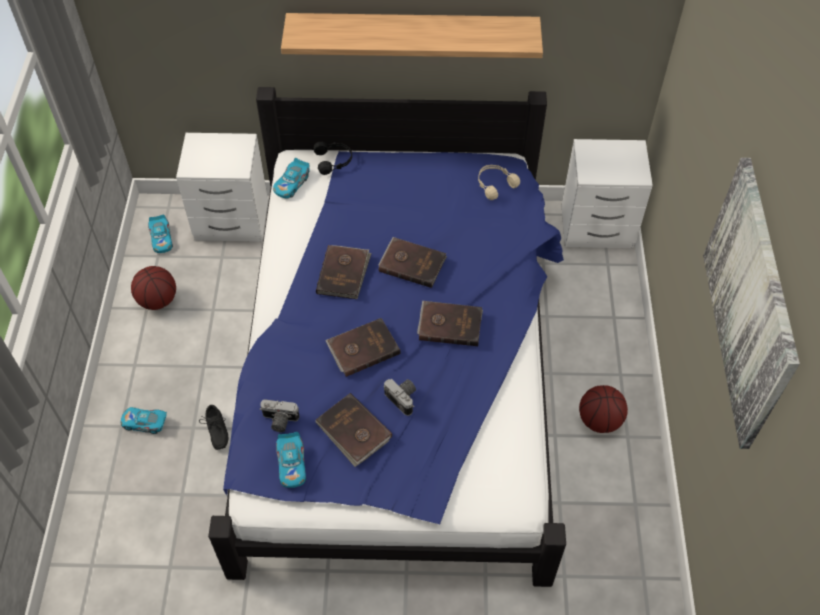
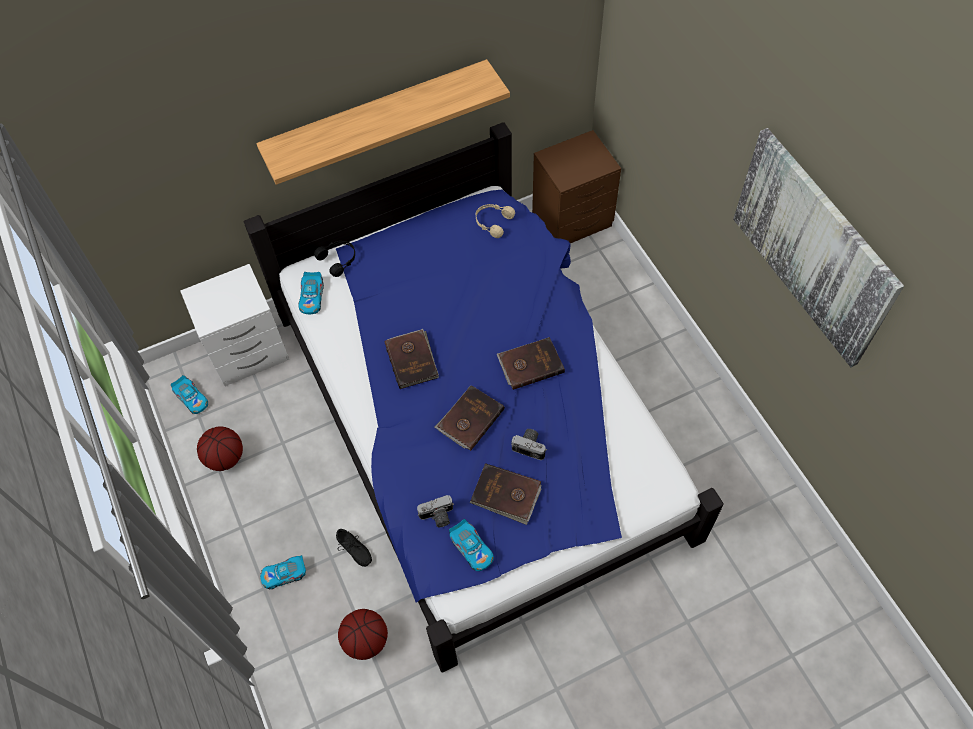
camera: 25 degrees left, 5 degrees up
(412, 263) = (466, 324): brown book -> none
(598, 228) = (574, 220): white nightstand -> brown nightstand
(600, 420) = (666, 386): basketball -> basketball (366, 640)

